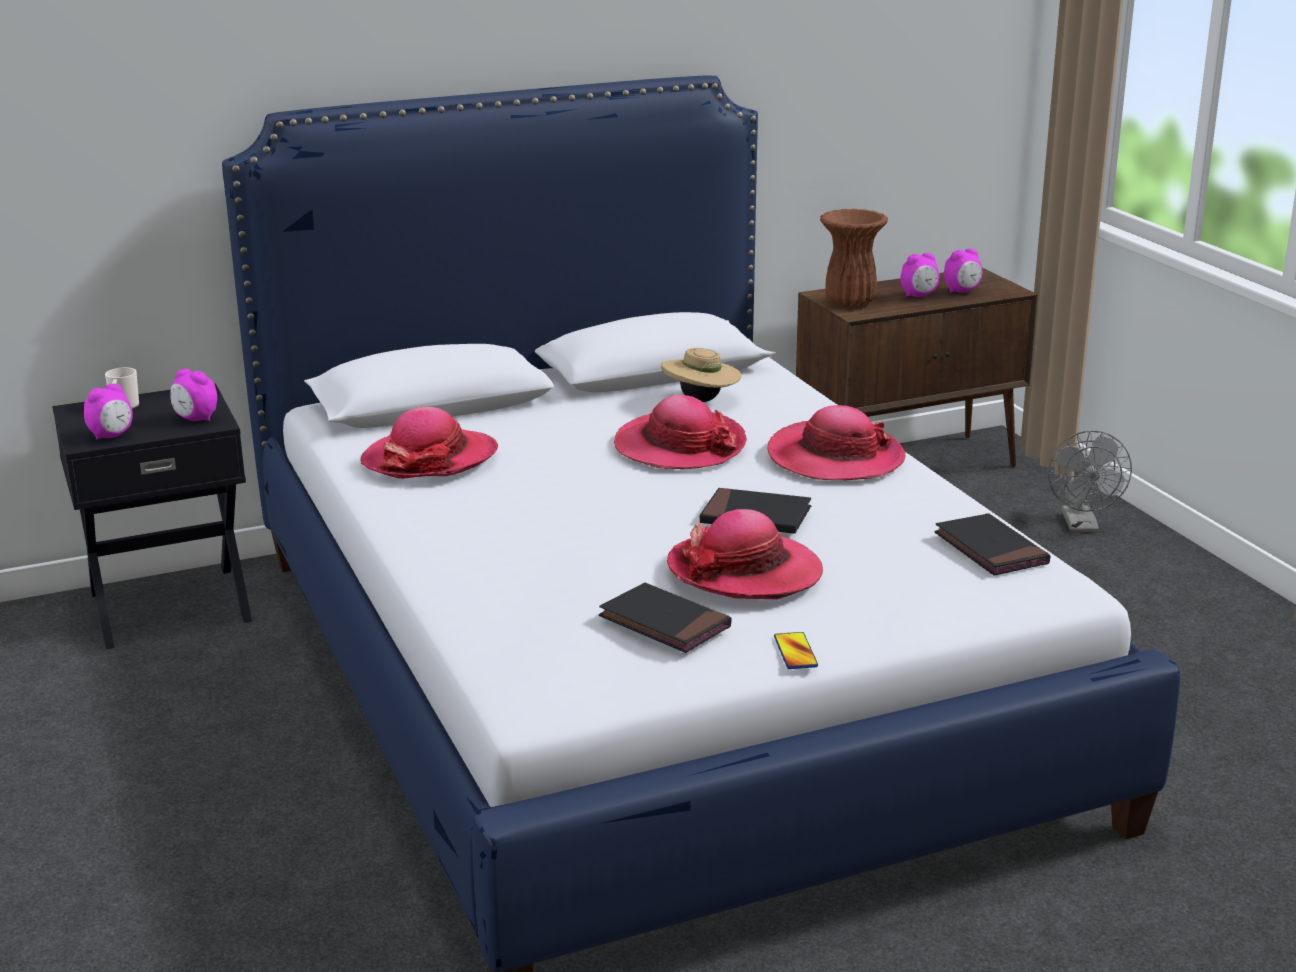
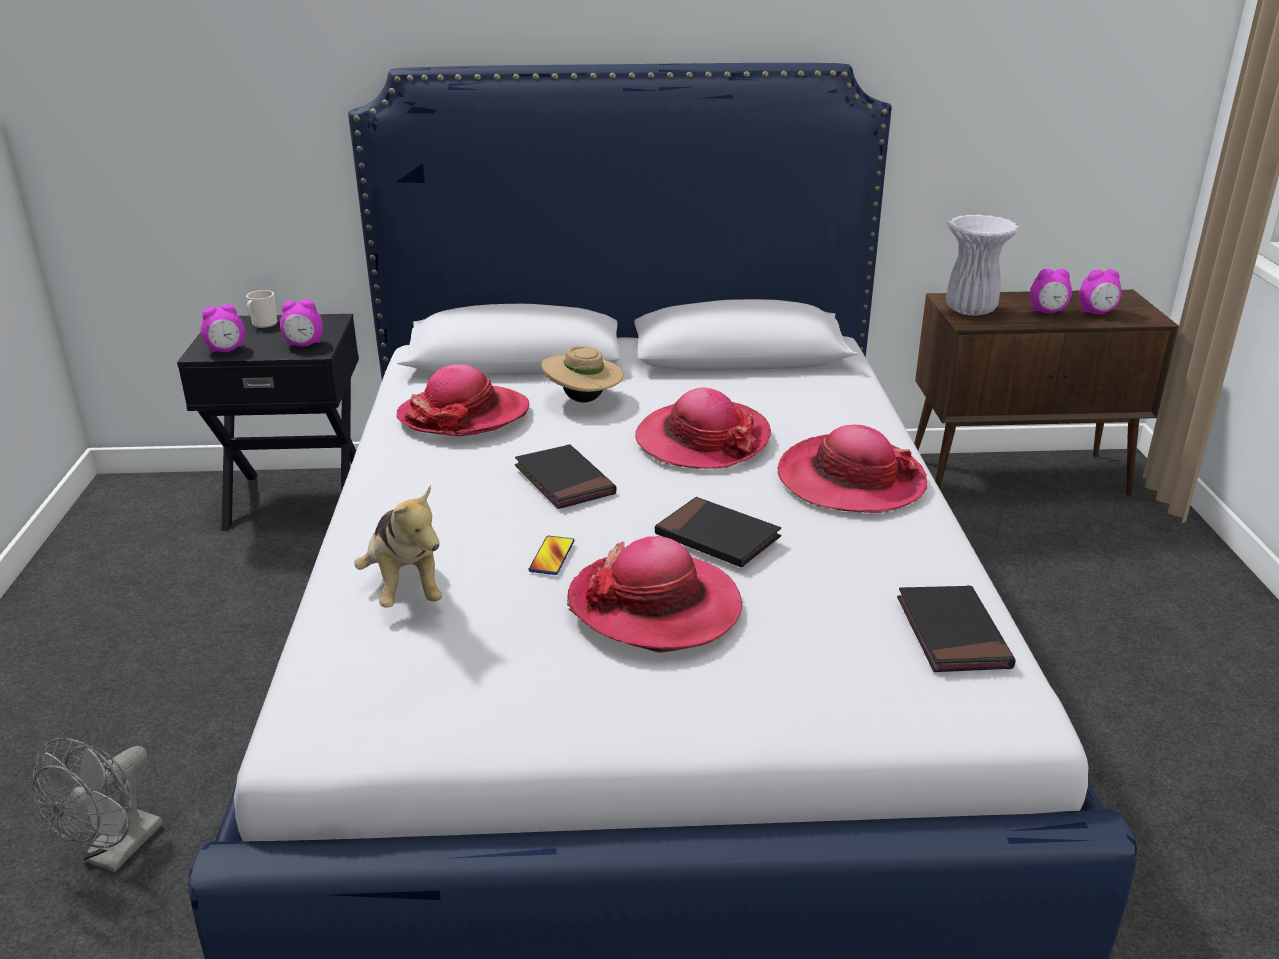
camera: 20 degrees right, 5 degrees up
(195, 419) = (304, 345): alarm clock -> alarm clock turned 60 degrees counterclockwise
(512, 597) = (405, 587): none -> plush toy
(664, 623) = (518, 657): black book -> black book (564, 481)
(701, 401) = (760, 393): beige hat -> beige hat (583, 400)
(795, 652) = (634, 730): phone -> phone (552, 556)
(850, 303) = (970, 311): brown vase -> white vase
(1082, 526) = (1174, 576): grey fan -> grey fan (116, 853)

